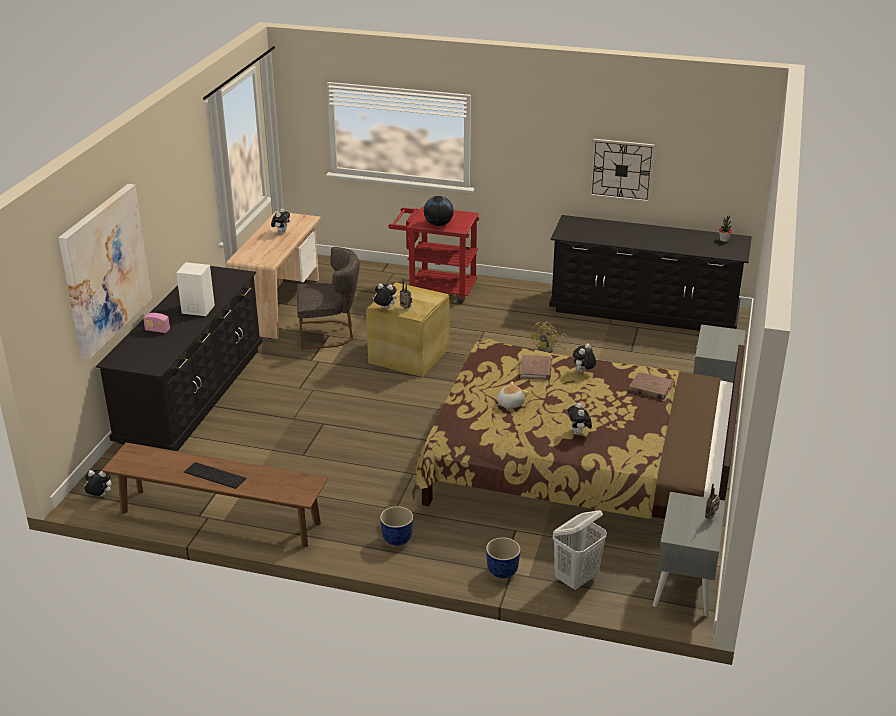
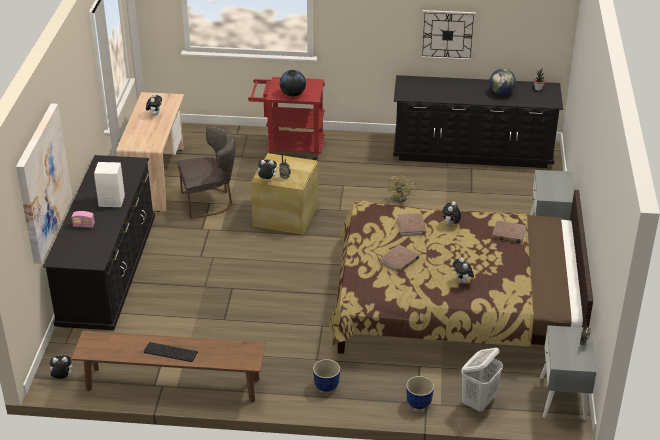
camera: 10 degrees left, 5 degrees up
(510, 403) = (399, 260): plush toy -> brown book
(679, 241) = (501, 93): none -> globe

